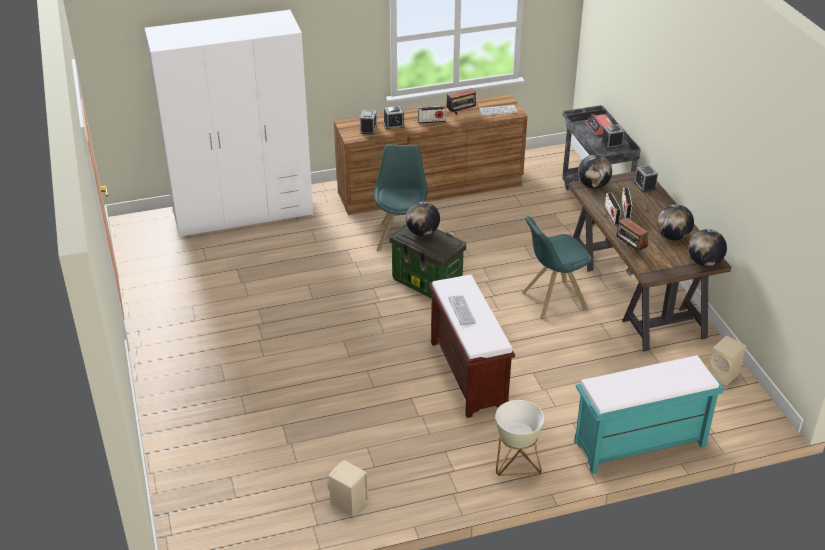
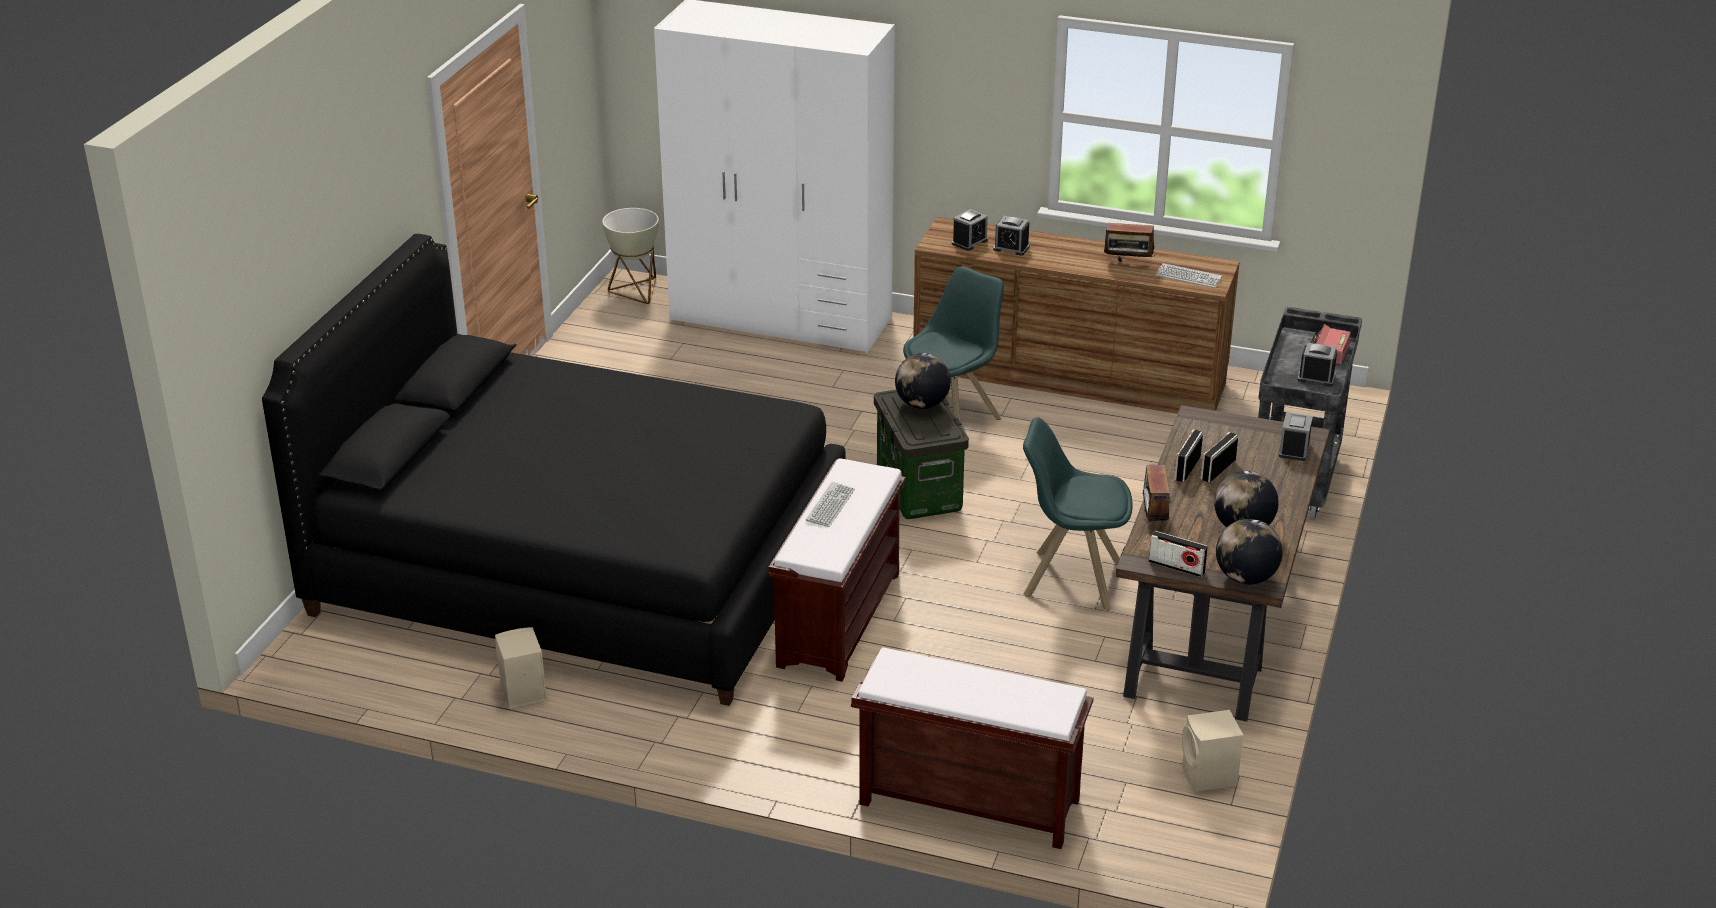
camera: 35 degrees right, 5 degrees down
(296, 410) = (580, 567): none -> black bed
(431, 121) = (1071, 260): radio -> radio (1176, 567)
(515, 465) = (771, 748): planter -> planter (635, 291)
(593, 185) = (1212, 421): globe -> none
(638, 445) = (967, 802): turquoise bench -> brown bench

